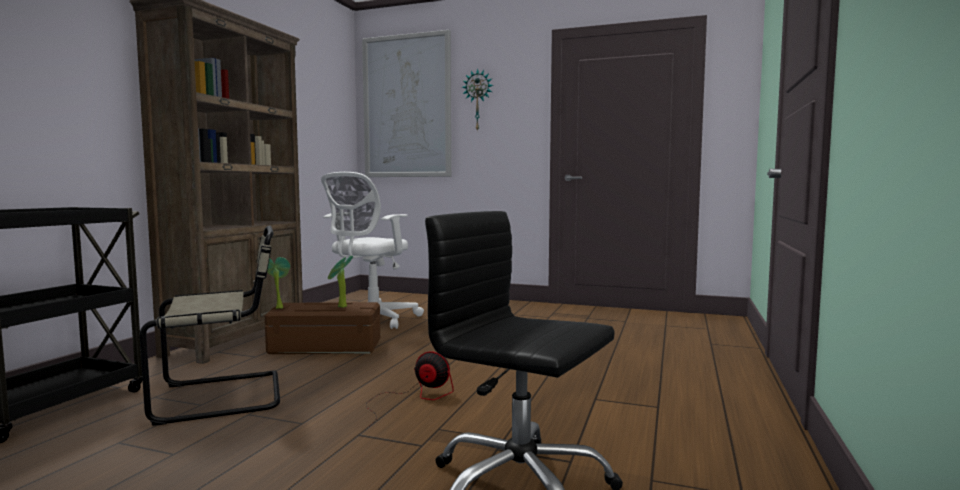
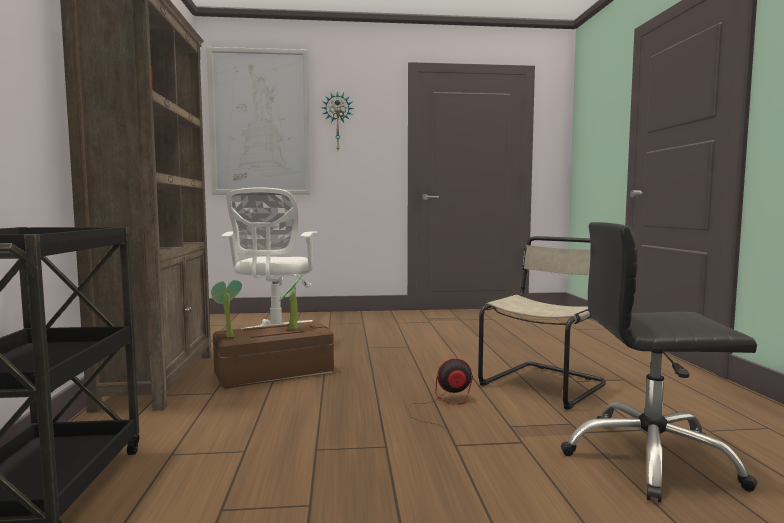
camera: 25 degrees left, 0 degrees up
(225, 396) = (257, 437): beige chair -> beige chair (545, 384)

